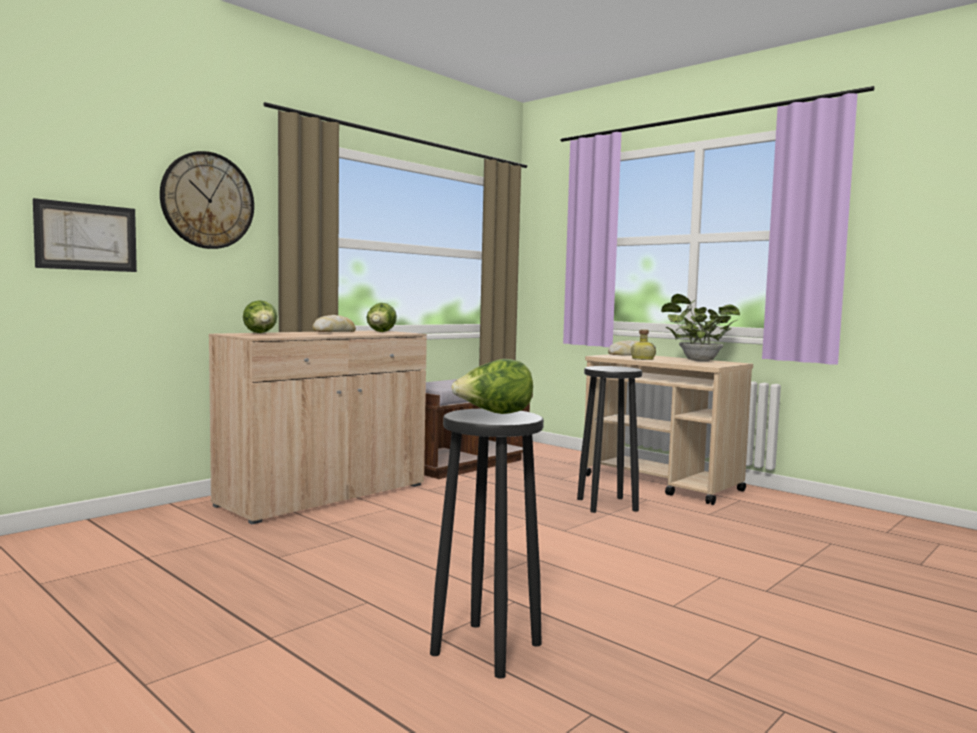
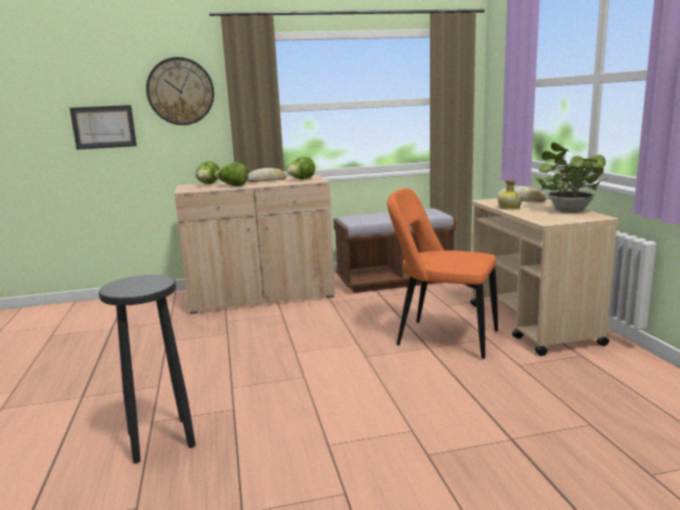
camera: 35 degrees right, 10 degrees up
(494, 414) = (142, 283): lettuce -> lettuce (233, 186)
(606, 504) = (442, 338): black stool -> orange chair

